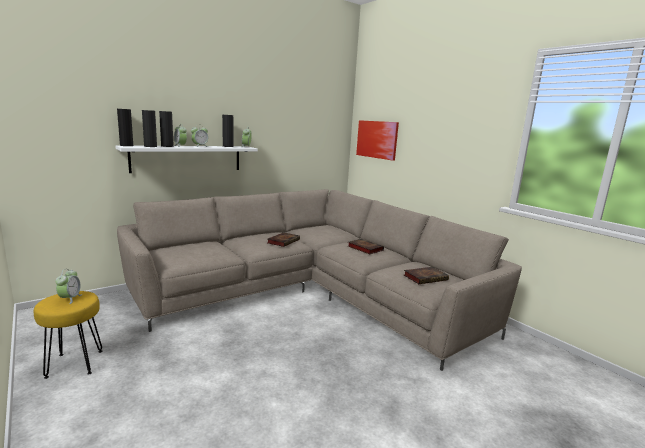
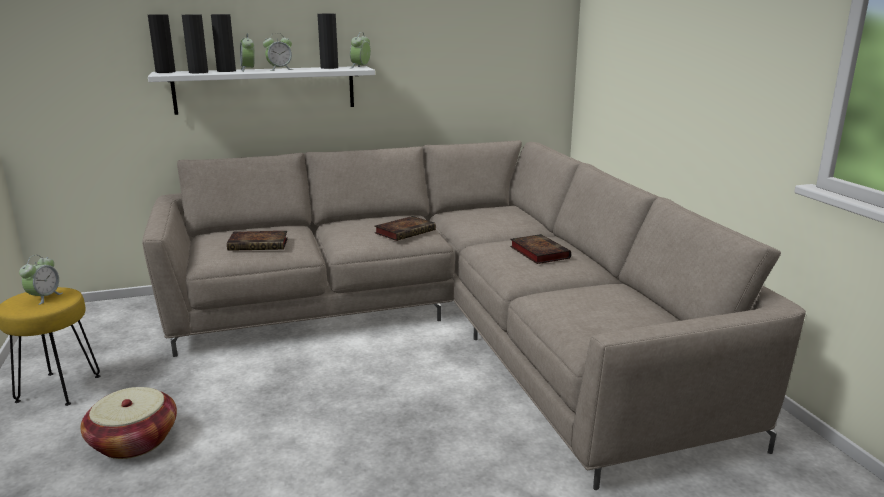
camera: 20 degrees right, 5 degrees up
(157, 390) = (134, 441): none -> basket
(377, 139) = (613, 45): picture -> none
(426, 277) = (606, 315): book -> book (260, 244)

